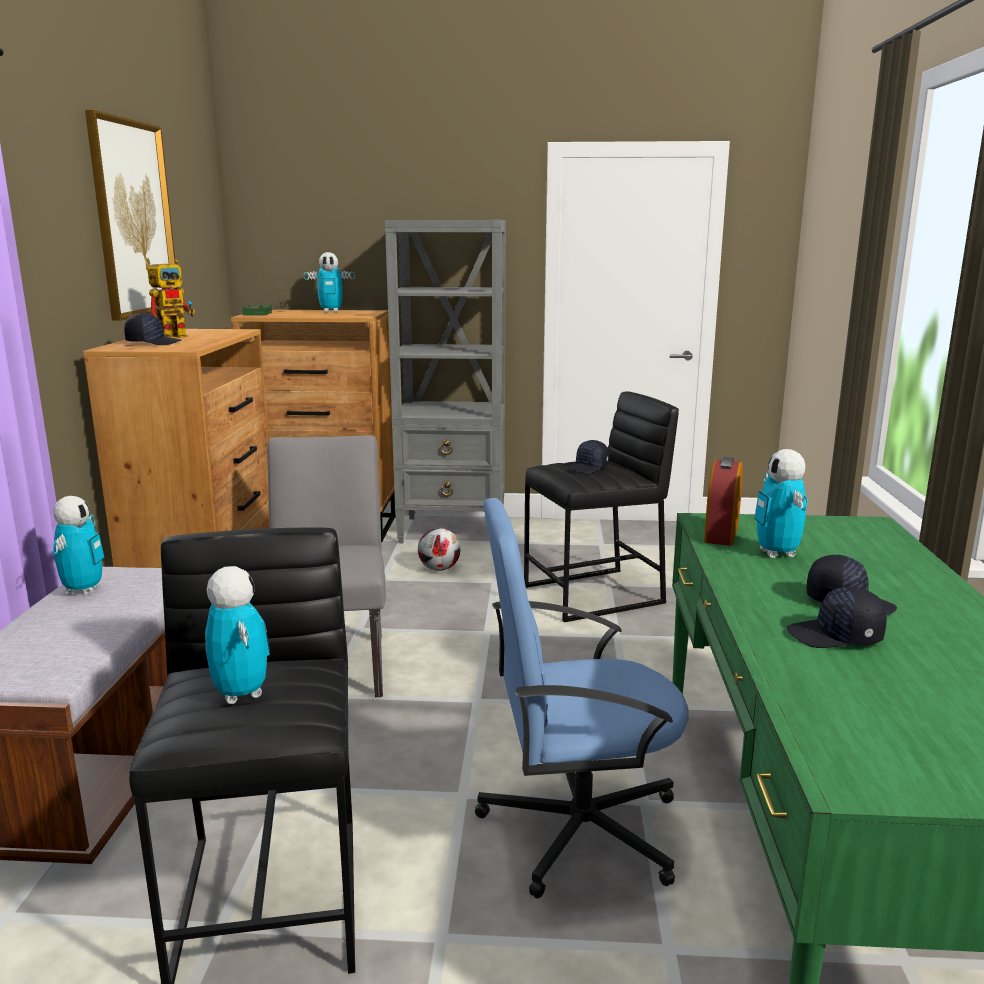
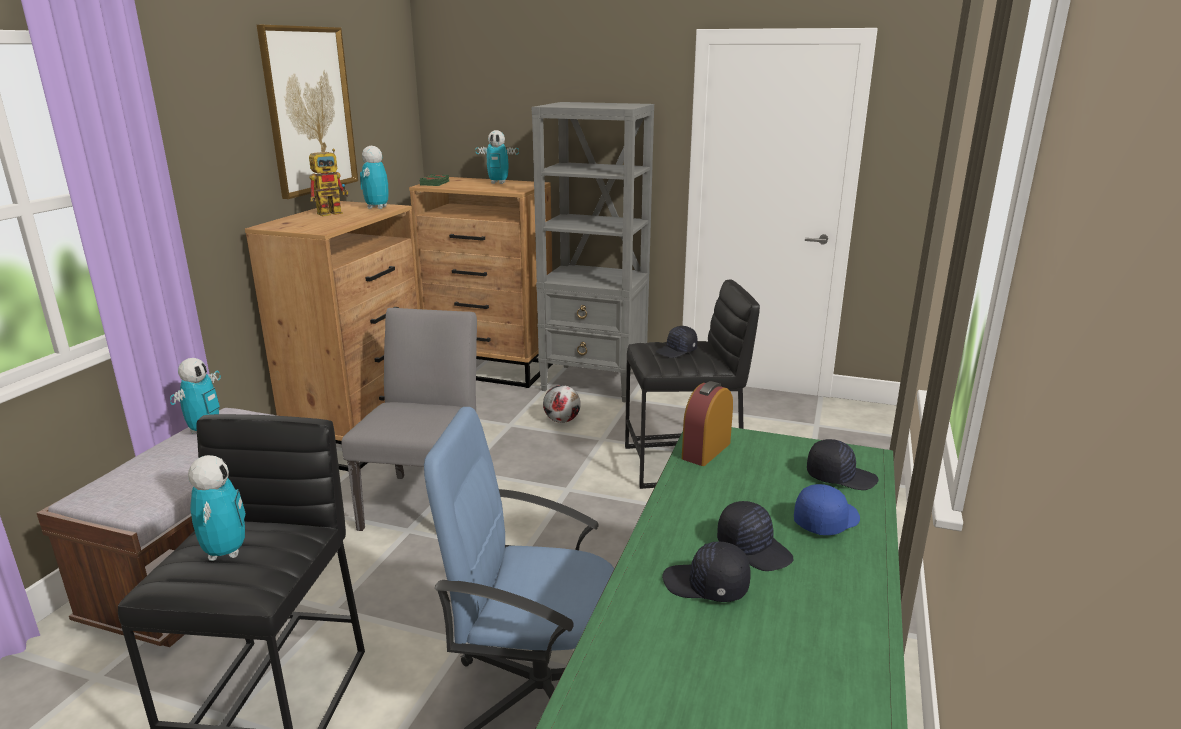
camera: 15 degrees right, 5 degrees up
(153, 343) = (306, 221): black cap -> black cap (840, 476)
(777, 553) = (738, 481): toy robot -> toy robot (377, 207)
(889, 574) = (825, 520): none -> blue cap

